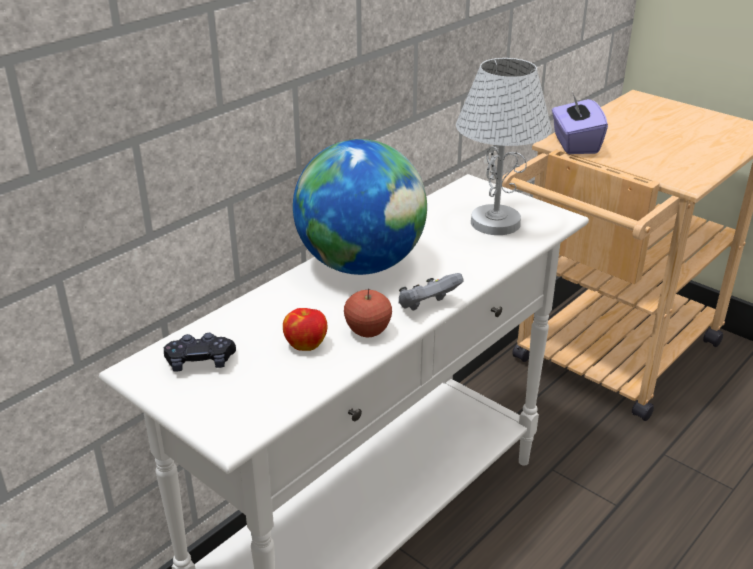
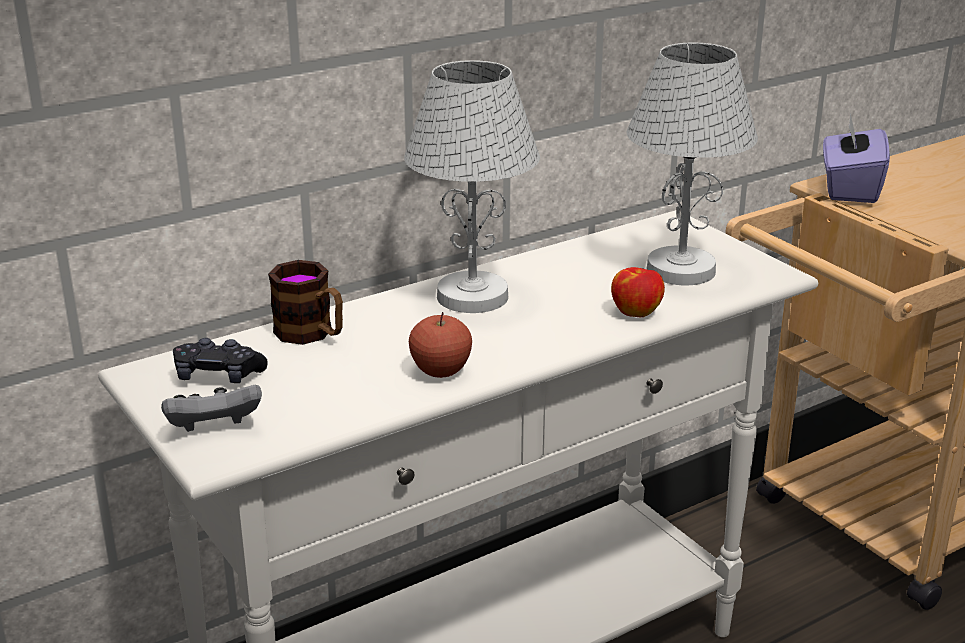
camera: 15 degrees right, 5 degrees down
(255, 314) = (312, 334): none -> mug
(306, 344) = (355, 375): apple -> apple (636, 312)
(360, 264) = (473, 296): globe -> white table lamp
(427, 306) = (533, 353): grey game controller -> grey game controller (214, 429)

